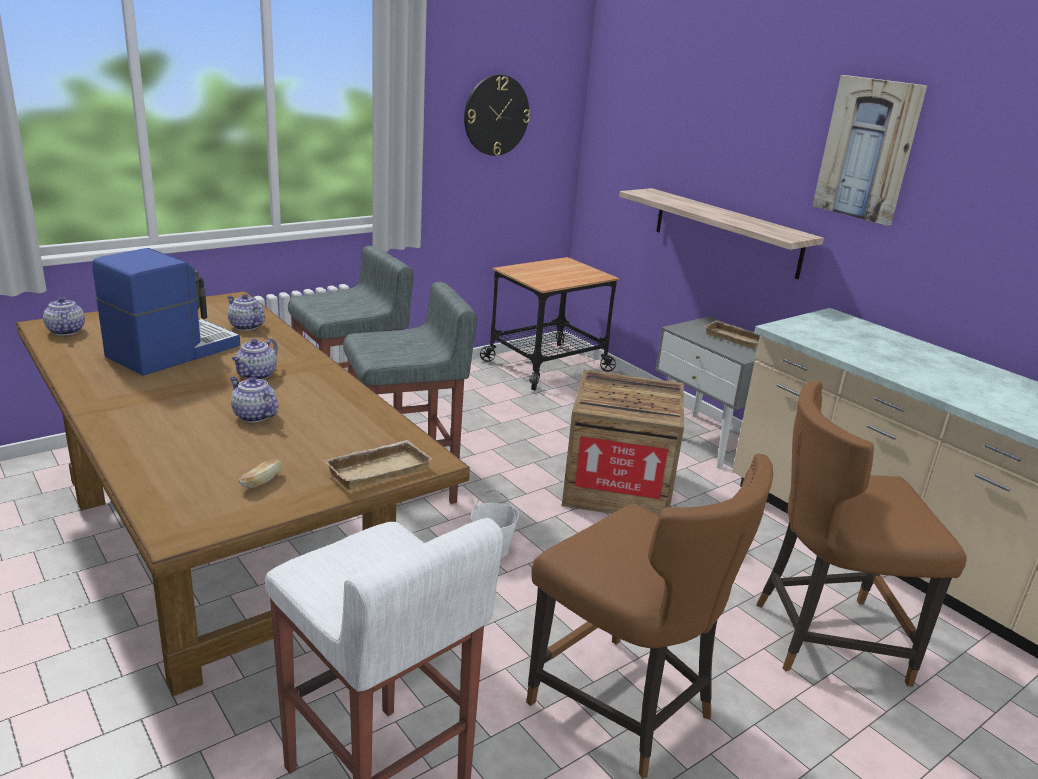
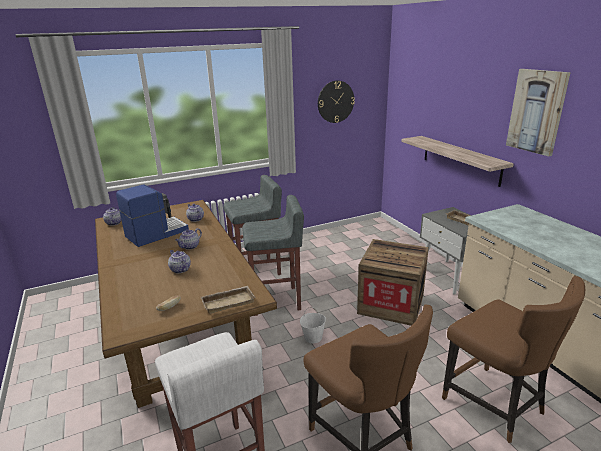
camera: 15 degrees right, 0 degrees up
(546, 365) = (368, 231): cart -> none
(824, 638) = (495, 405): brown chair -> brown chair turned 135 degrees counterclockwise

